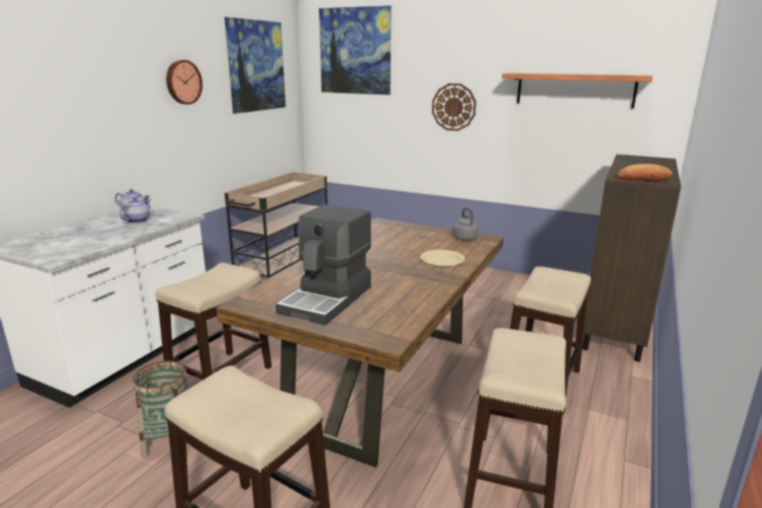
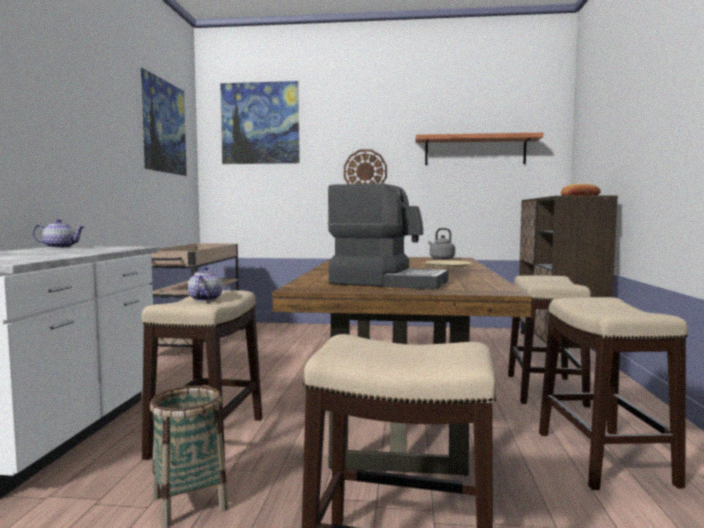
camera: 20 degrees left, 15 degrees down
(137, 220) = (78, 249): teapot -> teapot (205, 299)
(183, 82) = (103, 119): wall clock -> none
(328, 299) = (388, 282): coffee machine -> coffee machine turned 75 degrees counterclockwise

